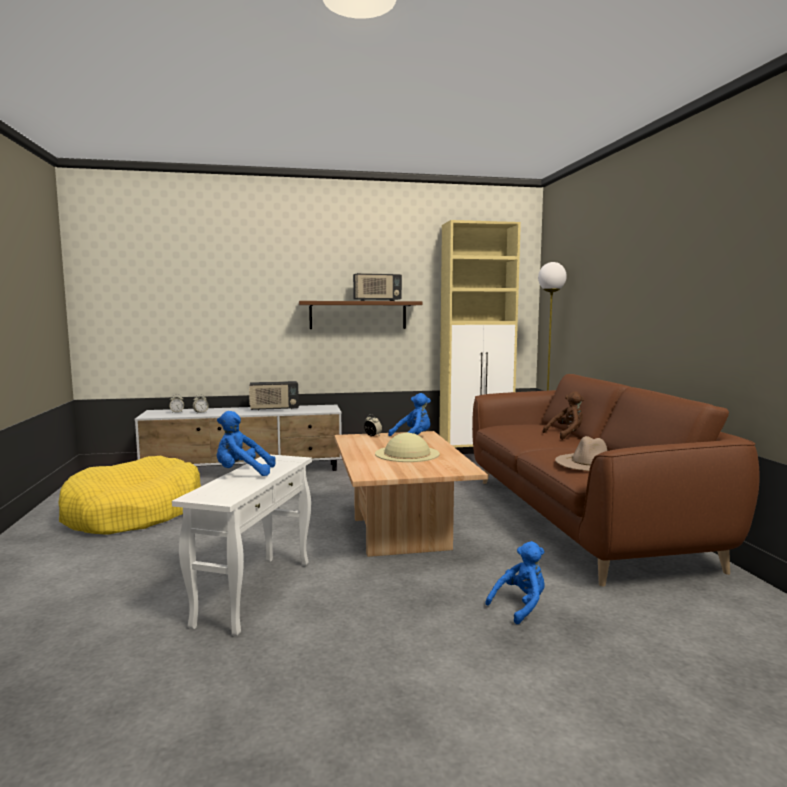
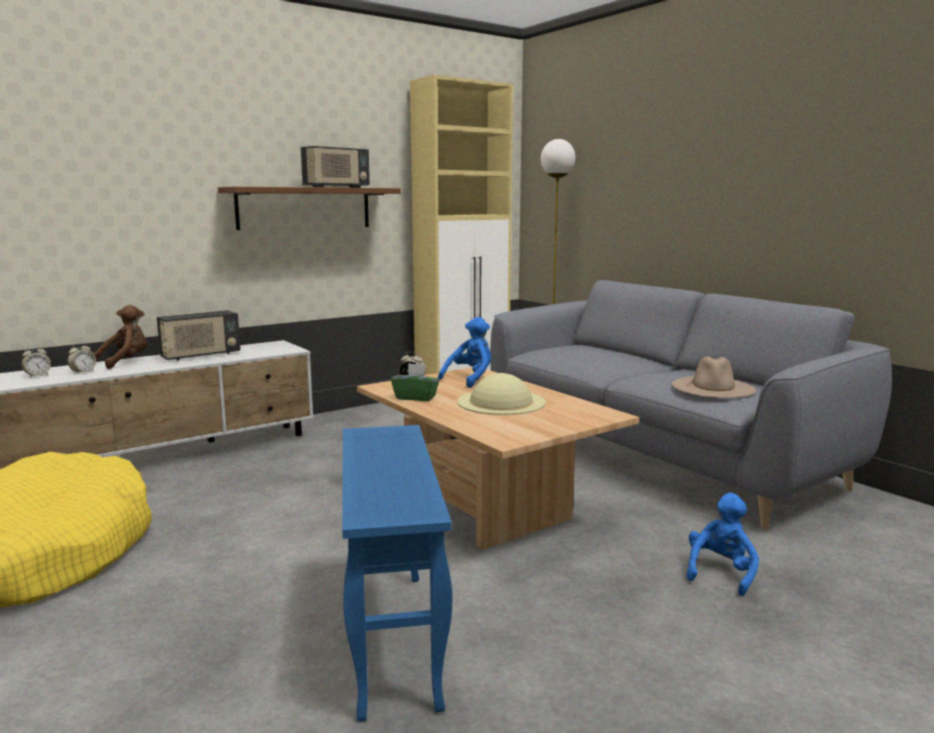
camera: 25 degrees left, 5 degrees up
(242, 473) = (365, 464): blue plush toy -> none
(254, 593) = (392, 639): white side table -> blue side table
(357, 445) = (416, 397): none -> green tissue box
(567, 435) = (629, 355): brown plush toy -> brown plush toy (125, 362)
(579, 519) = (658, 454): brown sofa -> grey sofa

